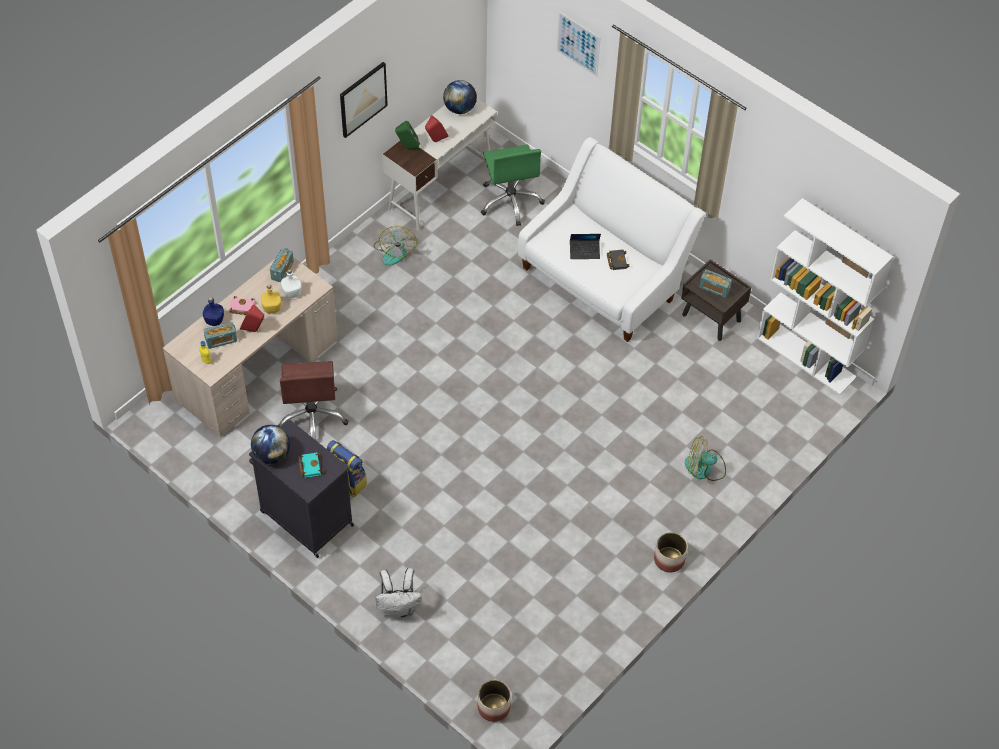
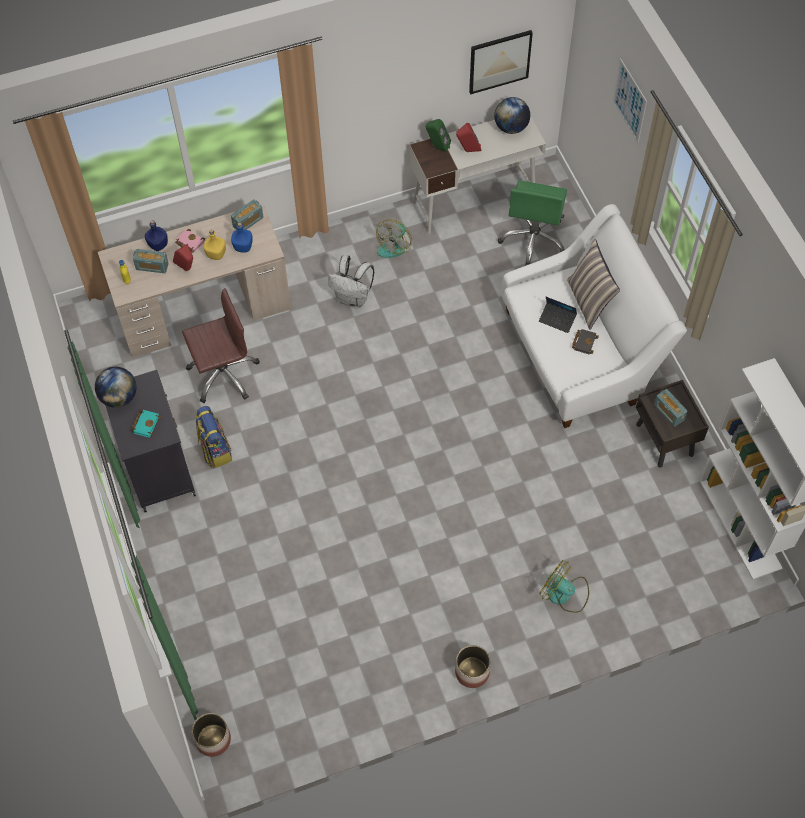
camera: 30 degrees right, 5 degrees up
(292, 293) = (243, 247): white bottle -> blue bottle
(312, 417) = (223, 374): brown office chair -> brown office chair turned 135 degrees counterclockwise
(363, 99) = (389, 80): picture -> picture (499, 61)
(399, 609) = (186, 597): white backpack -> white backpack (353, 299)
(601, 228) = (589, 302): none -> pillow

